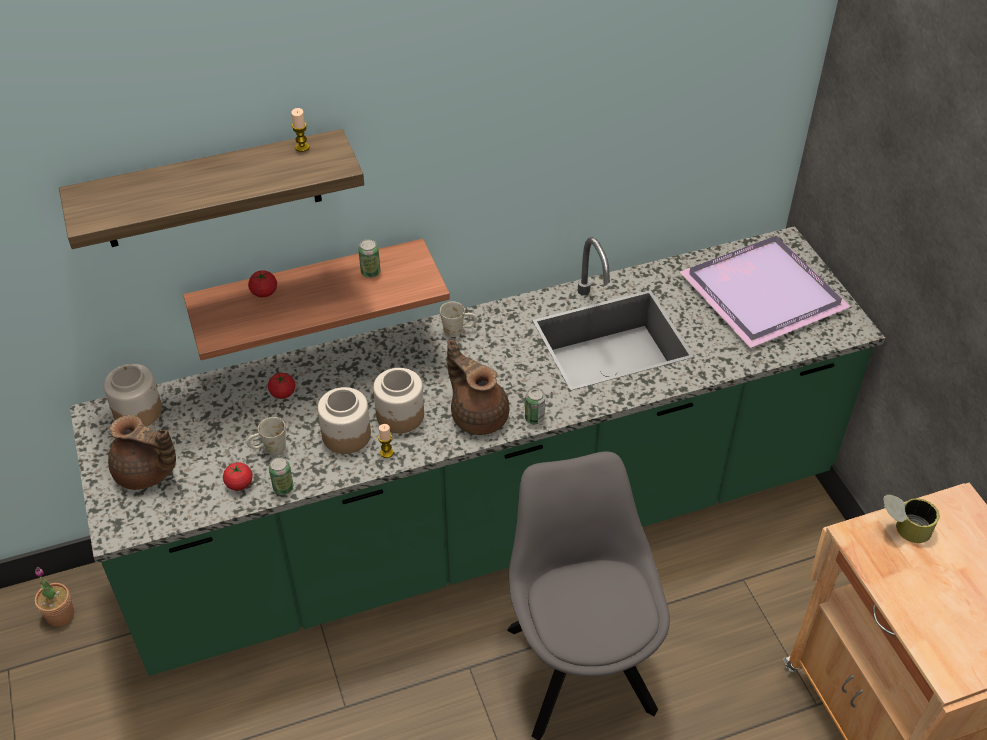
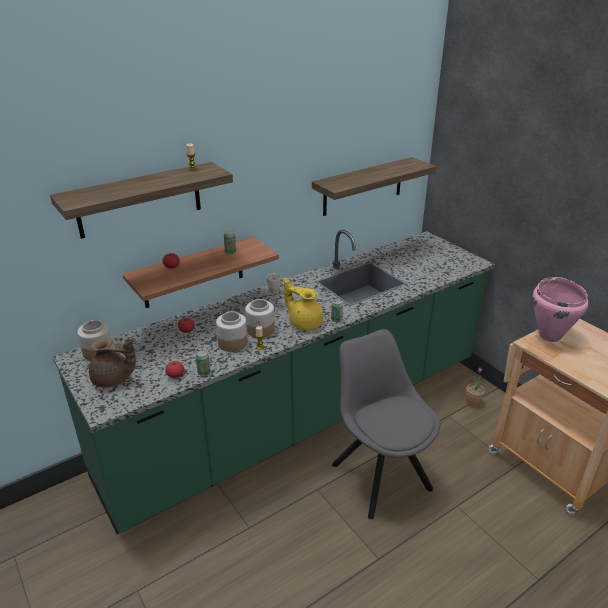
camera: 15 degrees left, 15 degrees down
(60, 614) = (45, 516): potted plant -> potted plant (472, 402)
(269, 449) = (188, 356): white mug -> none
(478, 415) = (304, 323): brown teapot -> yellow teapot
(655, 154) = (363, 186): none -> shelf
(763, 291) = (426, 255): purple tray -> none
(902, 528) = (550, 336): can -> pink cooking pot

